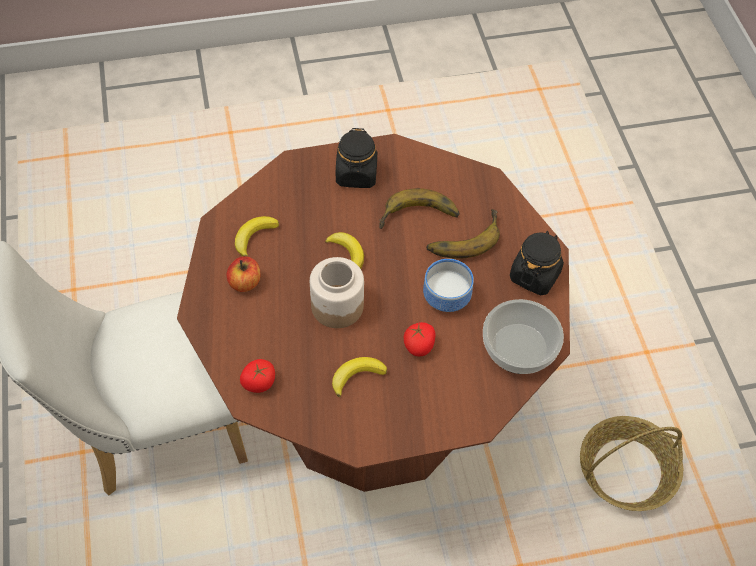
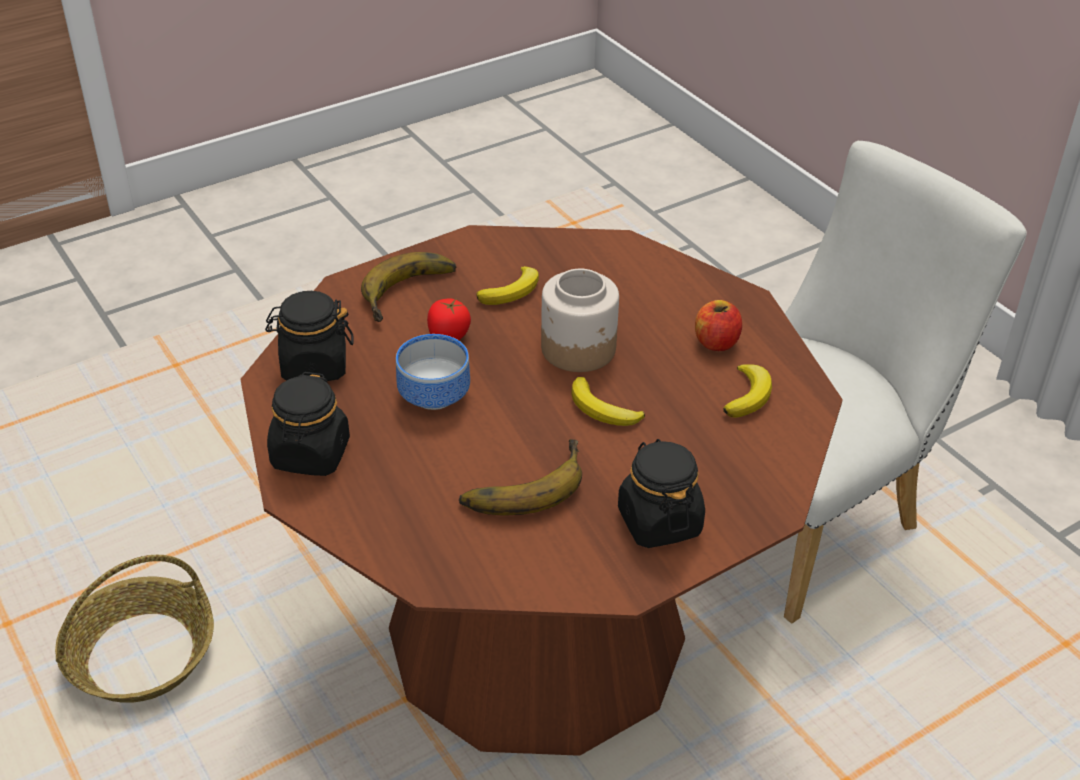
camera: 160 degrees right, 15 degrees down
(258, 383) = (623, 259): tomato -> none
(462, 236) = (441, 477): banana -> banana (413, 294)
(518, 348) = (314, 365): bowl -> black jar

